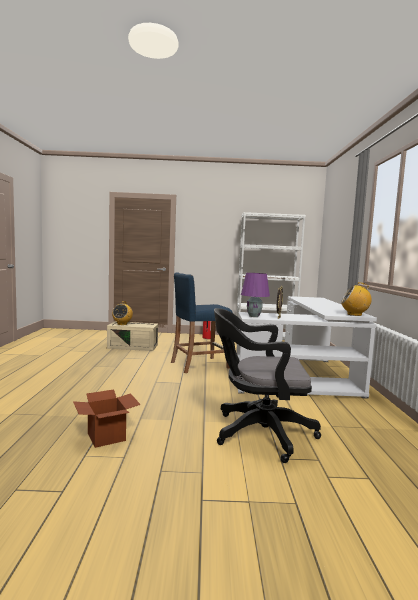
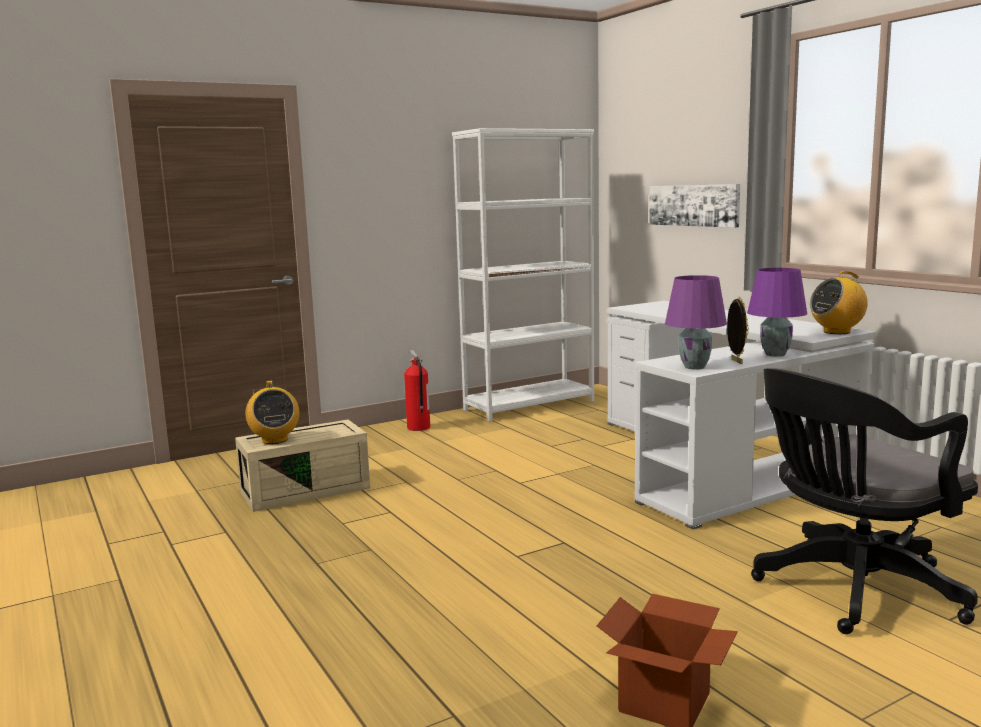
camera: 30 degrees left, 5 degrees up
(199, 365) = (523, 493): blue stool -> none
(306, 319) = (774, 354): none -> purple table lamp
(342, 251) = (694, 205): none -> picture

